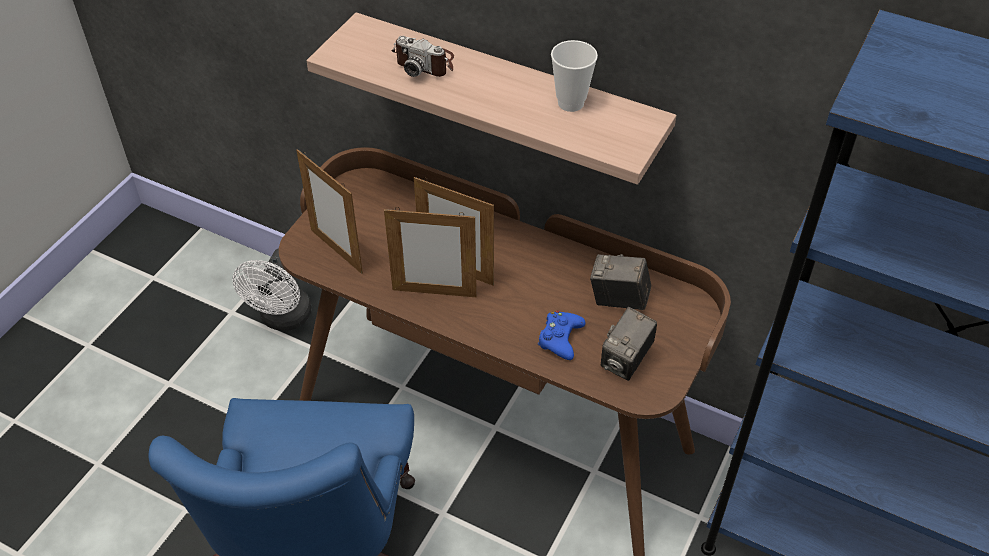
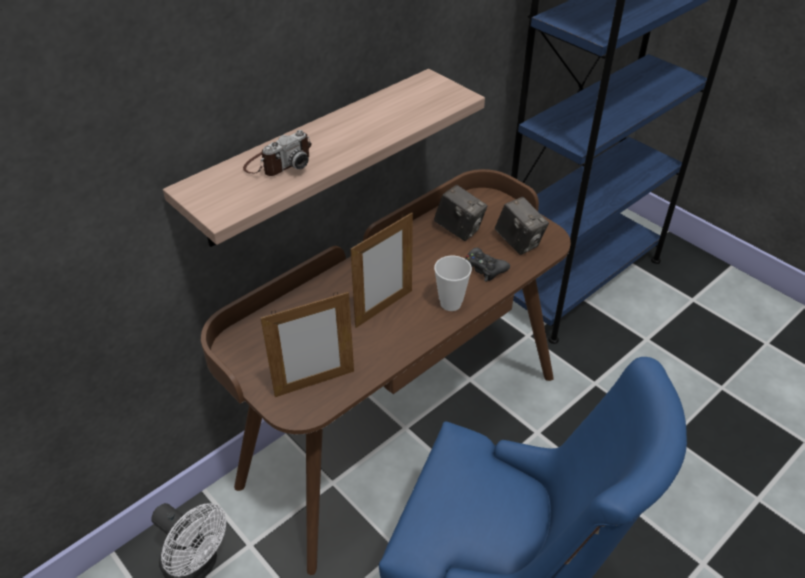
camera: 70 degrees left, 5 degrees down
(434, 293) = (402, 328): picture frame -> none
(560, 339) = (484, 269): blue game controller -> black game controller
(570, 103) = (387, 105): cup -> cup (450, 303)
(618, 300) = (459, 229): camera -> camera turned 90 degrees counterclockwise

